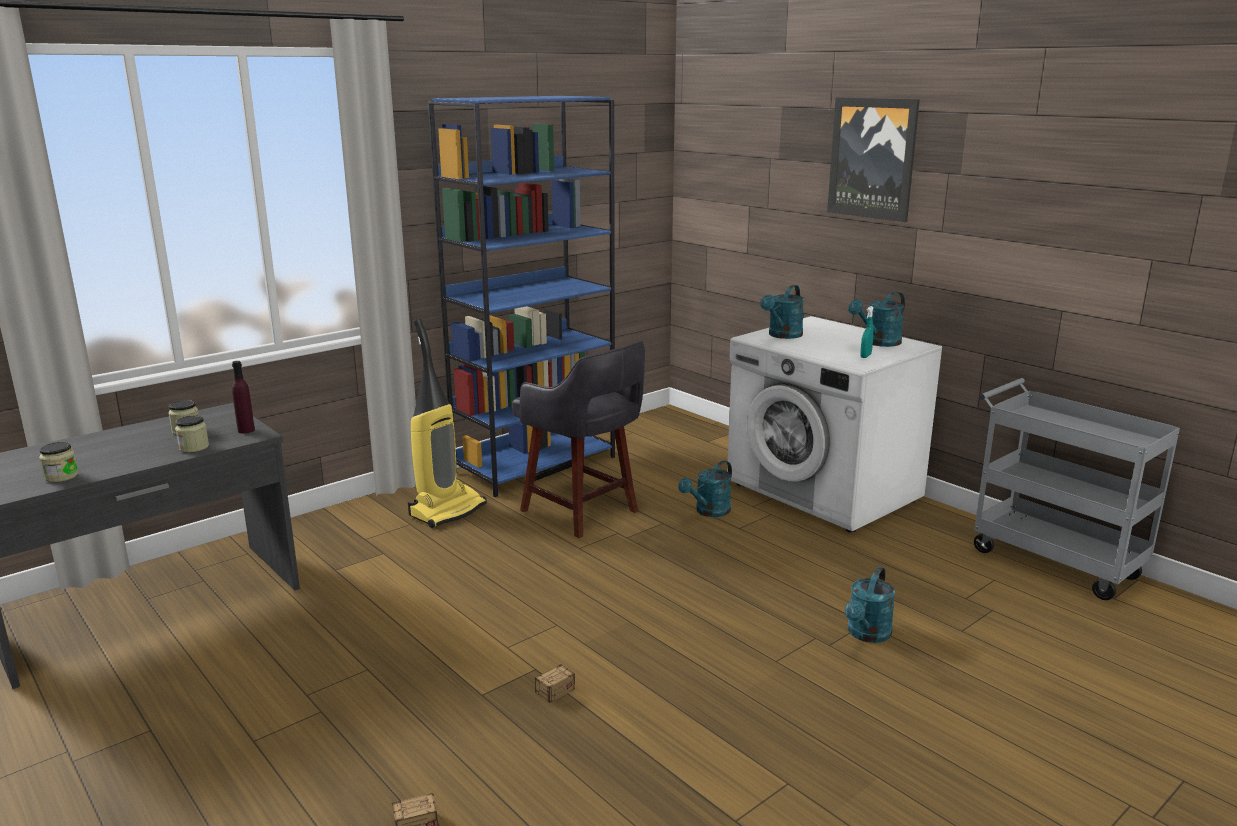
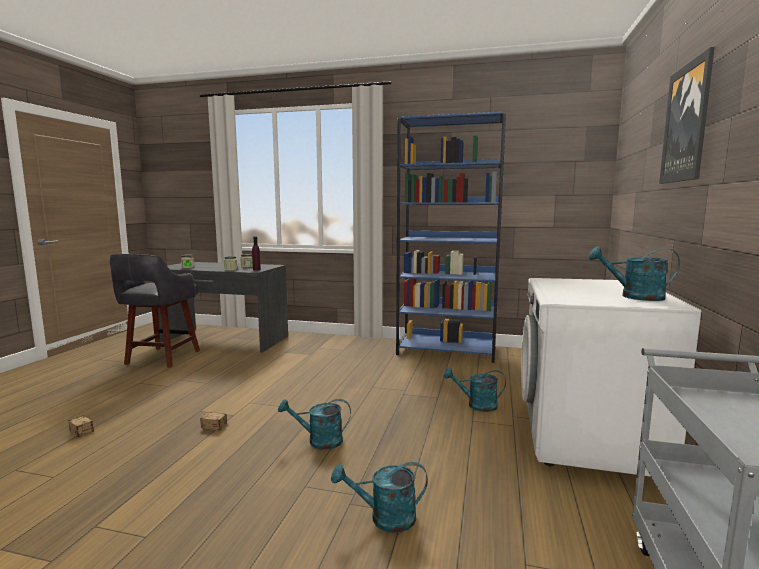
camera: 55 degrees right, 10 degrees down
(447, 510) = (366, 351): vacuum cleaner -> none
(582, 513) = (412, 375): grey stool -> grey stool (161, 358)
(782, 335) = (569, 282): turquoise watering can -> turquoise watering can (319, 441)
(865, 356) = (587, 299): turquoise spray bottle -> none

